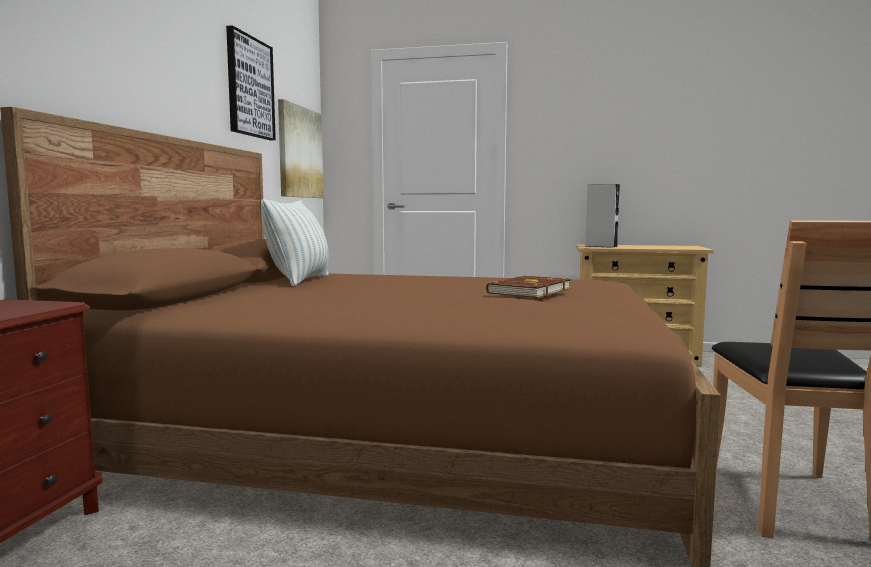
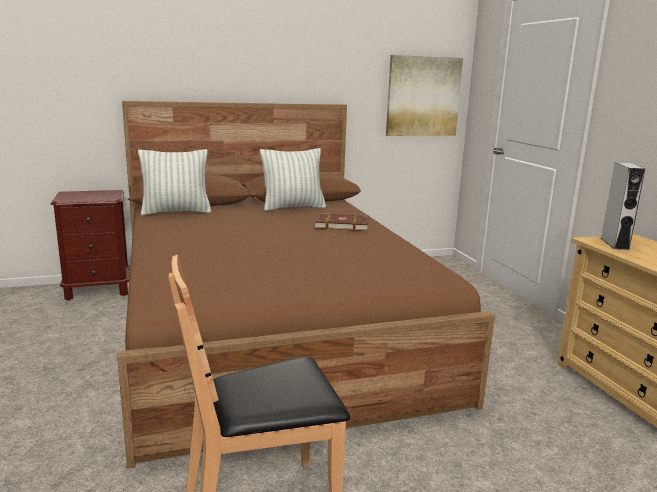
camera: 60 degrees right, 10 degrees up
(207, 304) = (176, 212): none -> pillow
(249, 87) = (347, 52): picture -> none
(528, 291) = (289, 258): brown book -> brown book (342, 225)

